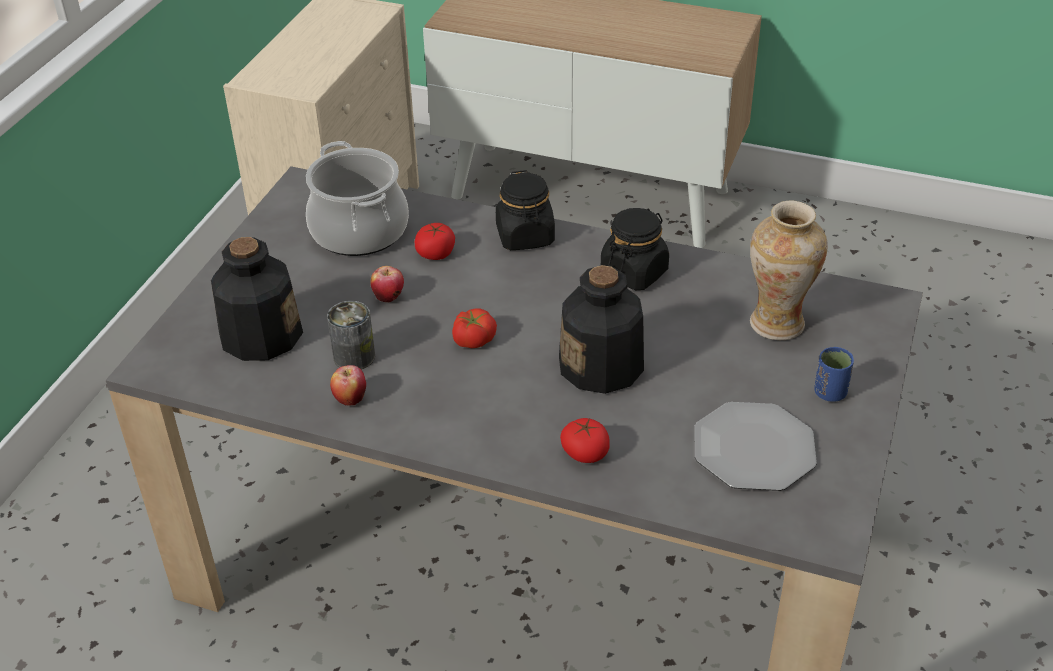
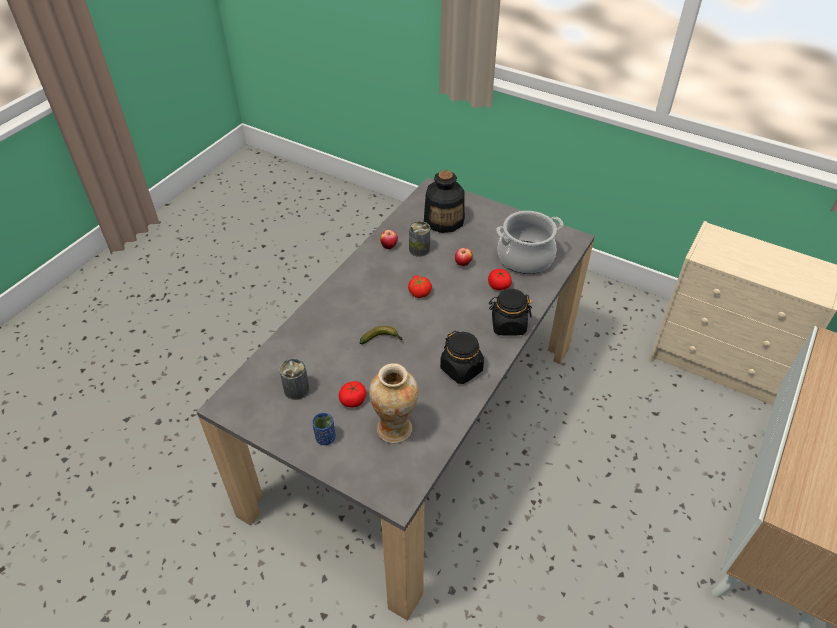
camera: 100 degrees right, 5 degrees up
(585, 452) = (321, 322): tomato -> tomato (353, 400)
(602, 366) = (382, 339): bottle -> banana
(754, 449) = (296, 389): plate -> can

